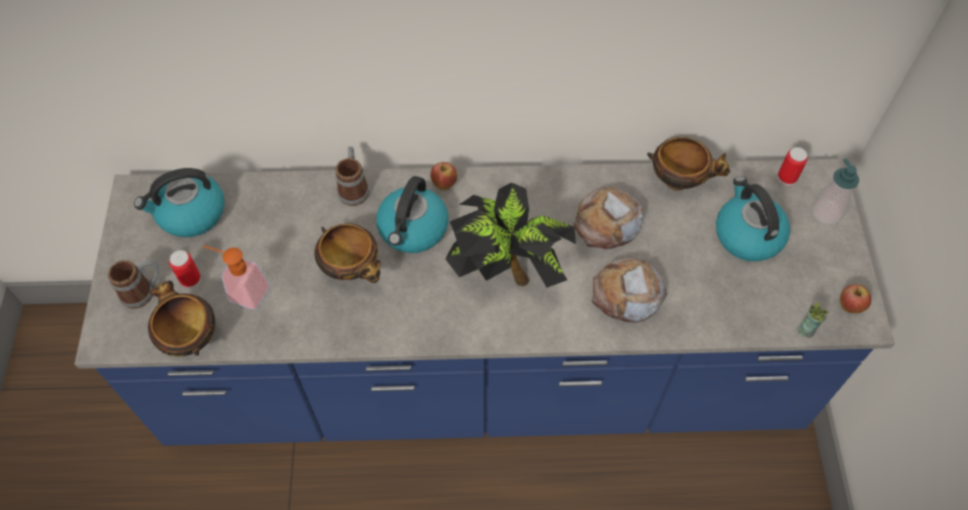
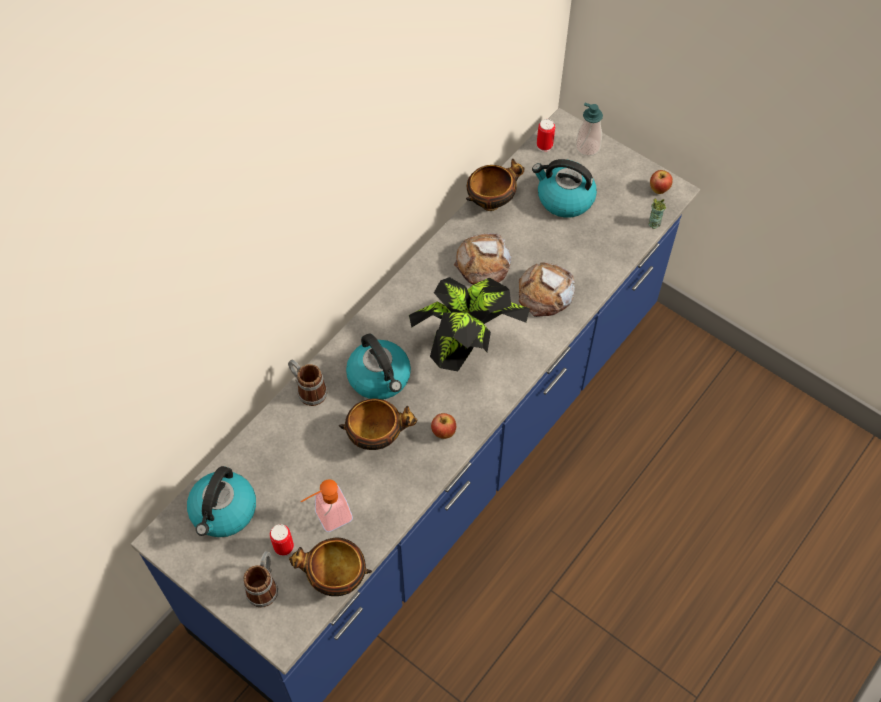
camera: 50 degrees left, 0 degrees up
(444, 184) = (361, 333): apple -> apple (443, 433)

